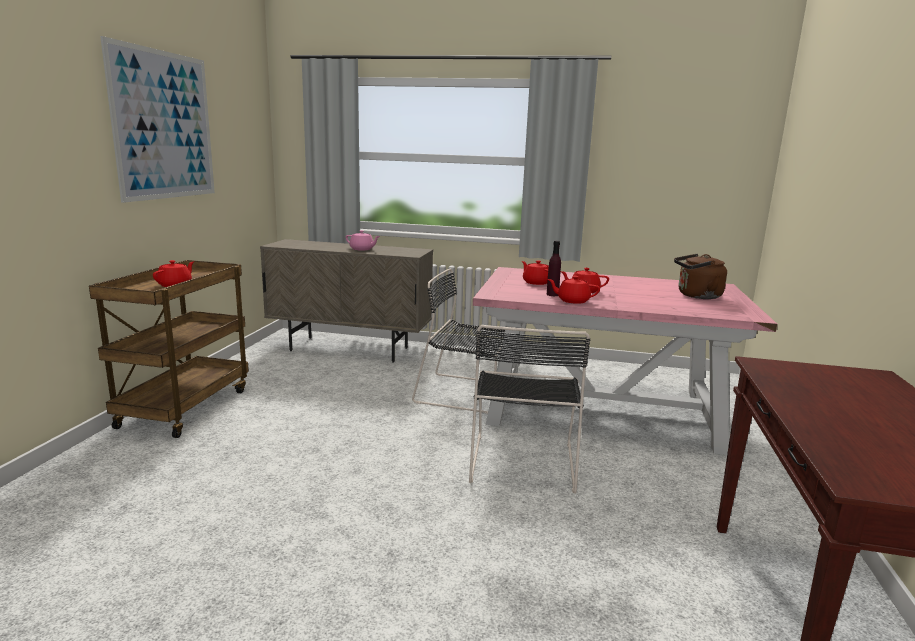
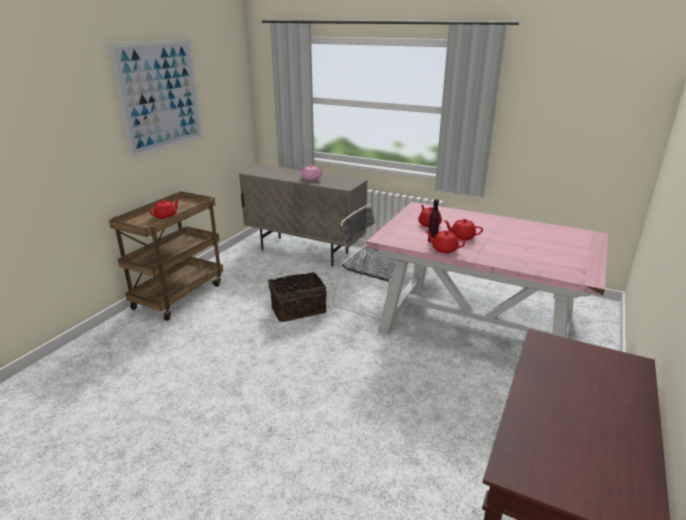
camera: 15 degrees right, 10 degrees up
(367, 409) = (297, 309): none -> basket
(523, 459) = (392, 366): black chair -> none
(696, 296) = (558, 248): brown kettle -> none

